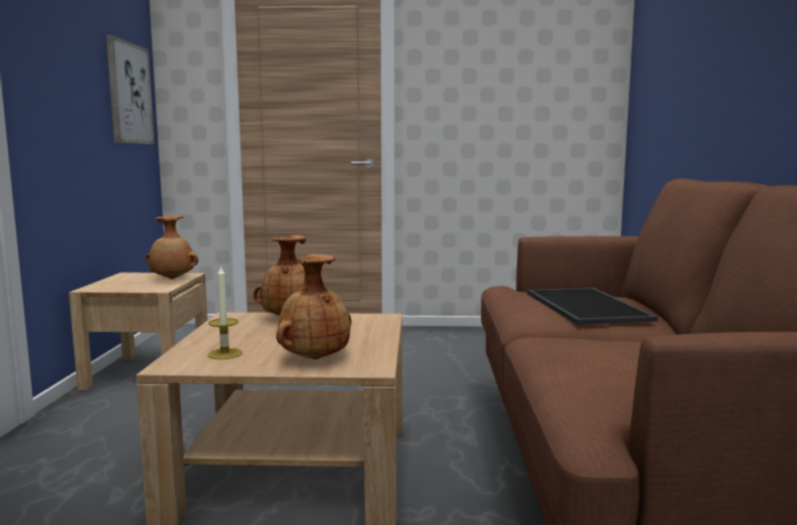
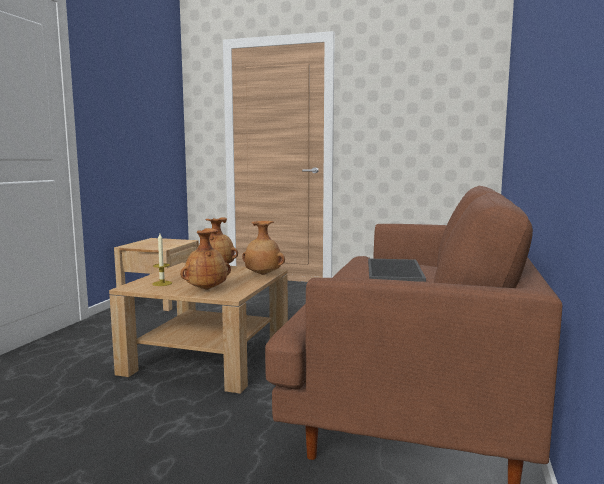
camera: 15 degrees right, 0 degrees up
(129, 93) = (163, 126): picture -> none
(172, 279) = (176, 242): brown vase -> brown vase (263, 274)

